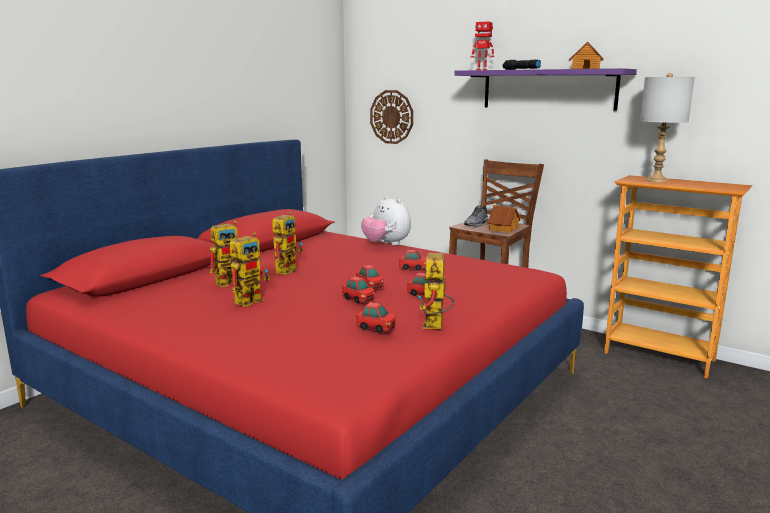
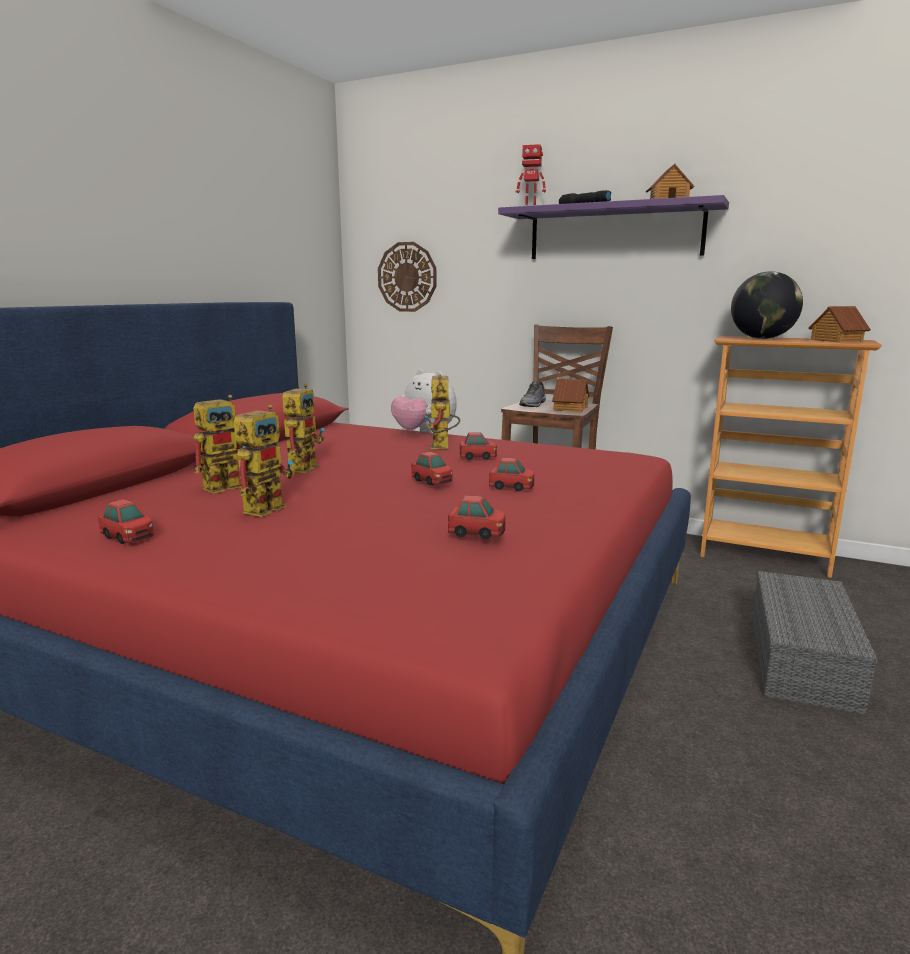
camera: 10 degrees left, 0 degrees up
(358, 299) = (427, 498): toy car -> toy car (128, 537)
(435, 327) = (556, 527): toy robot -> toy robot (442, 447)
(645, 439) = (804, 660): none -> grey storage box
(657, 180) = (762, 338): grey table lamp -> globe
(716, 185) = (836, 340): none -> toy house

